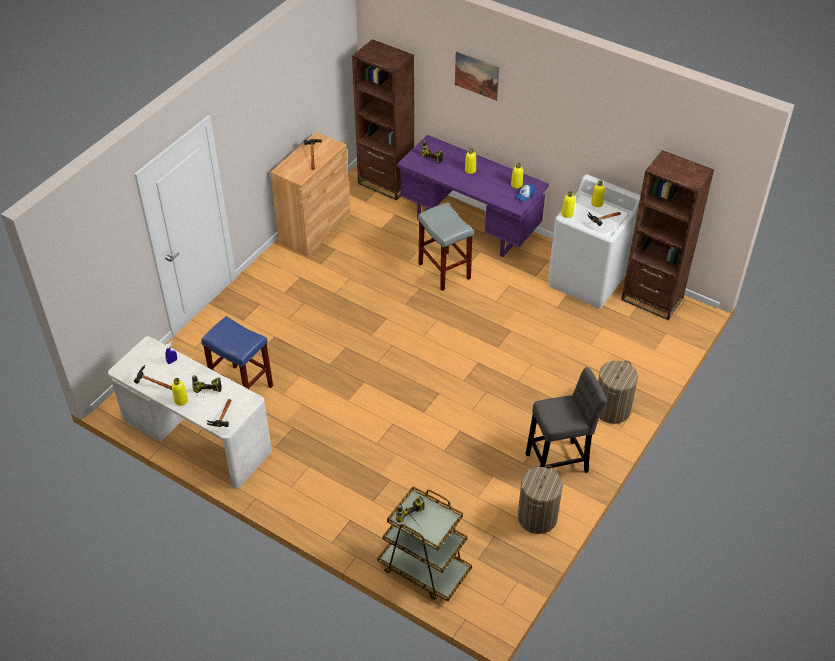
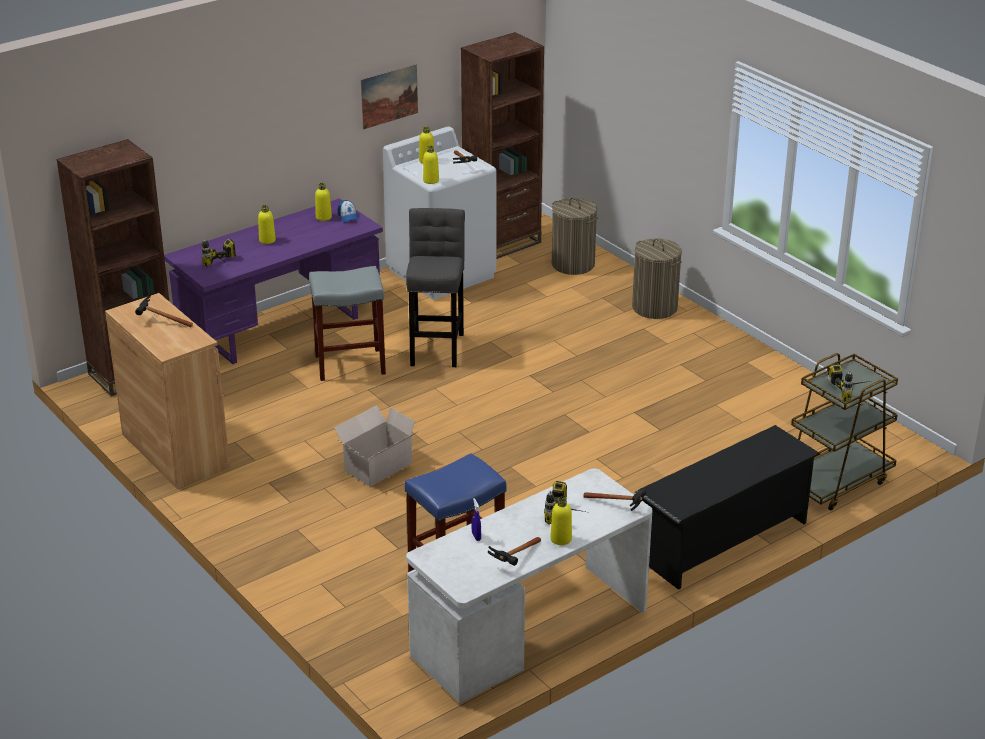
camera: 70 degrees left, 15 degrees down
(325, 514) = (722, 540): none -> black shoe rack
(335, 319) = (376, 467): none -> cardboard box
(477, 75) = (221, 109): picture -> picture (389, 96)
(537, 517) = (789, 389): laundry basket -> laundry basket (573, 264)
(560, 461) = (714, 356): grey stool -> grey stool (437, 347)

